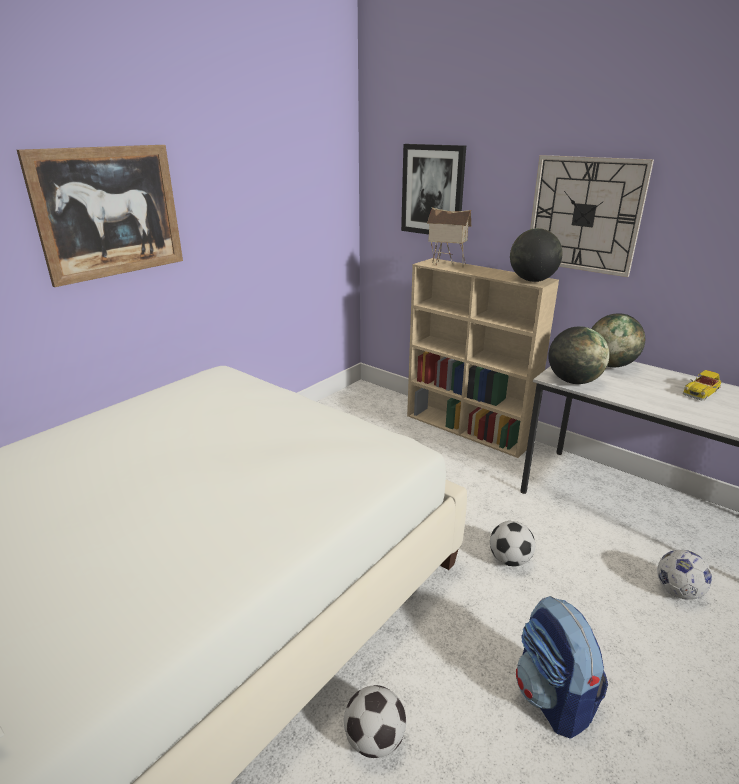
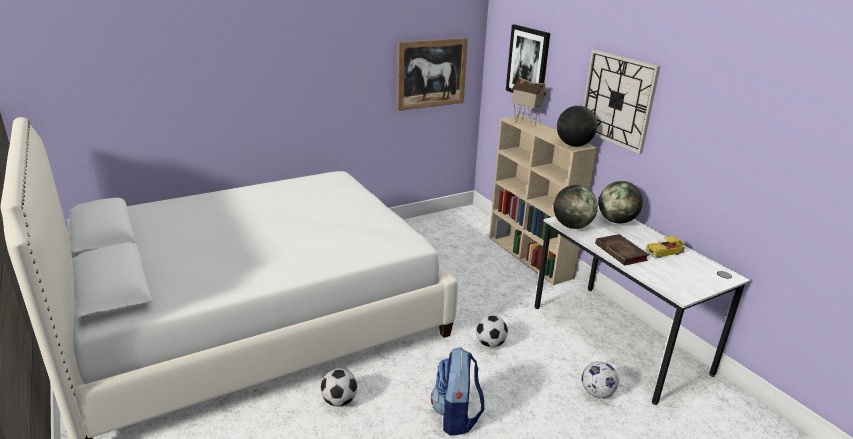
camera: 20 degrees right, 0 degrees up
(109, 212) = (283, 62): picture -> picture (431, 73)
(662, 403) = (622, 253): none -> book

